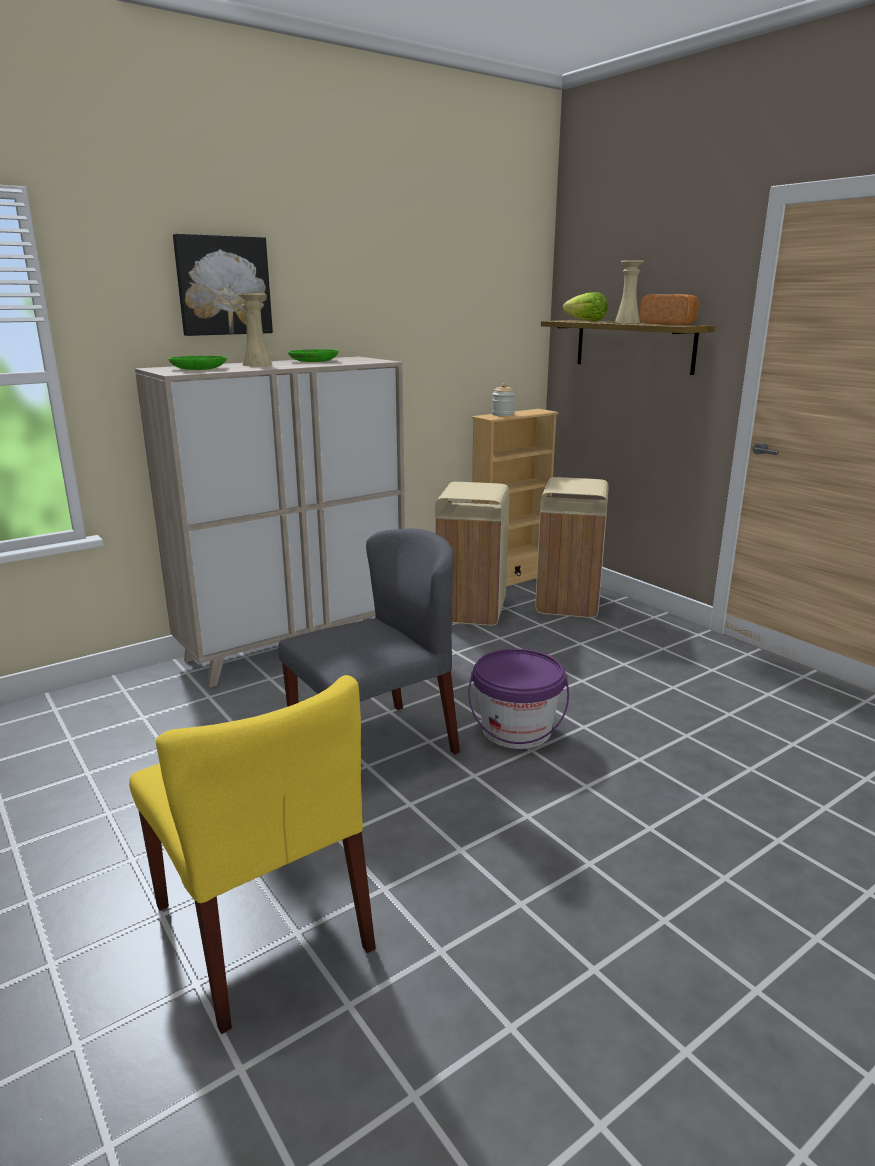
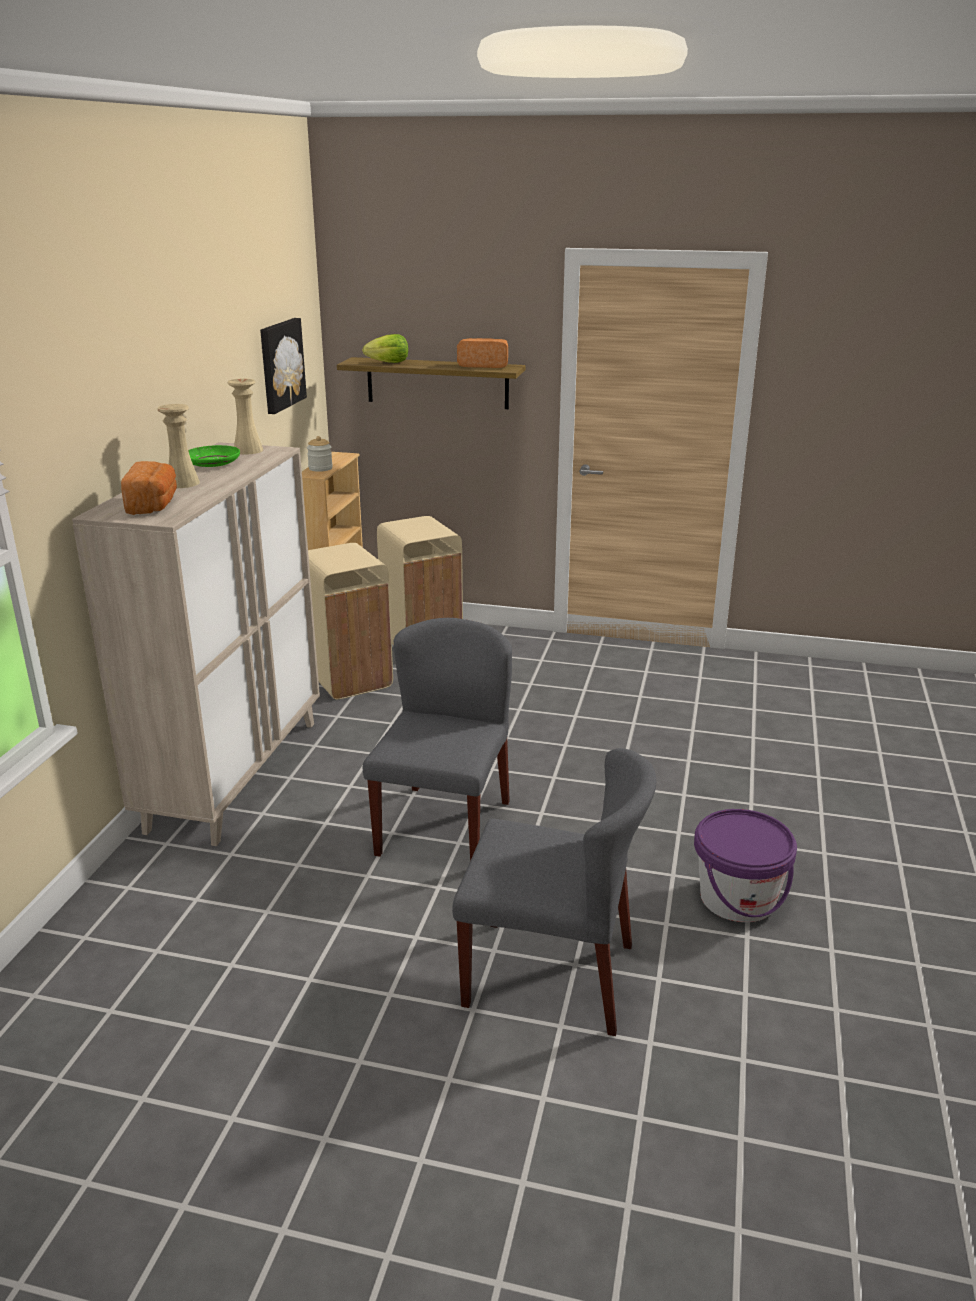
camera: 40 degrees left, 5 degrees up
(198, 369) = (153, 505): green plate -> bread
(223, 286) = (120, 399): picture -> picture (280, 365)
(263, 928) = (551, 975): yellow chair -> grey chair
(516, 730) = (525, 768): purple bucket -> purple bucket (738, 898)
(627, 322) = (436, 364): beige vase -> beige vase (248, 450)

